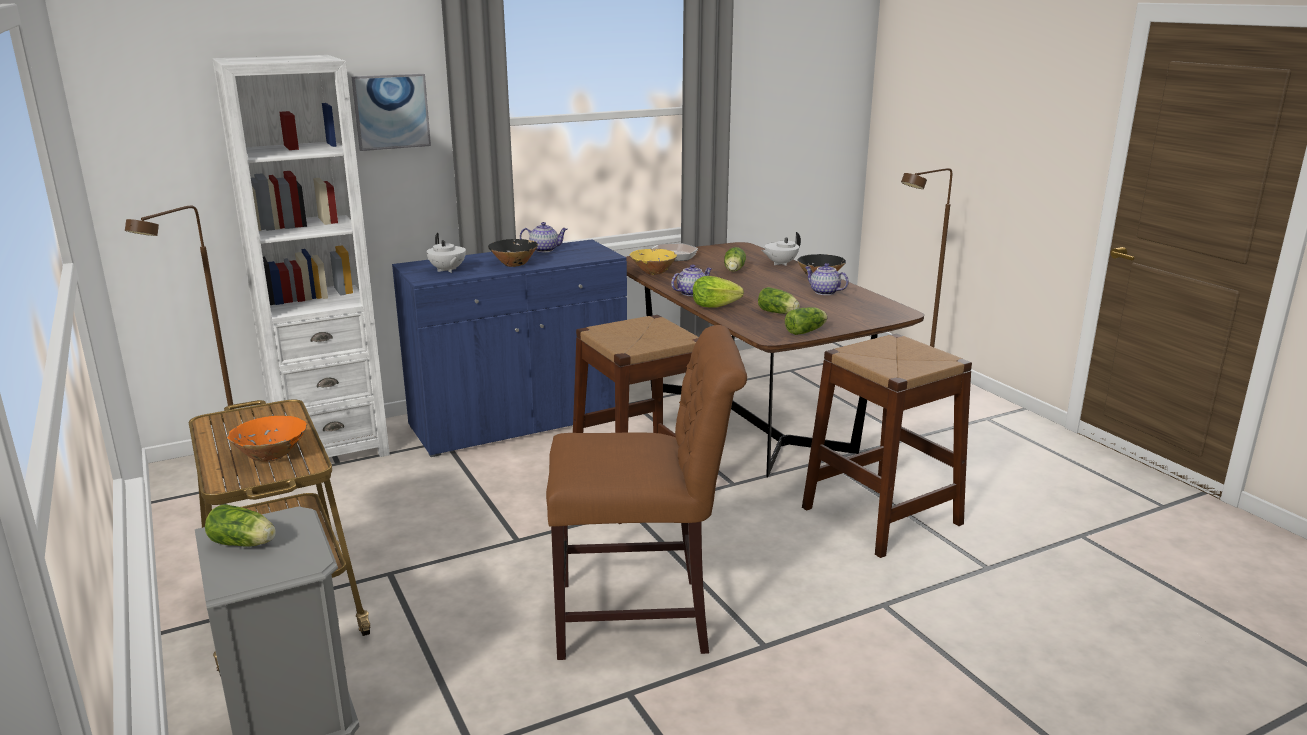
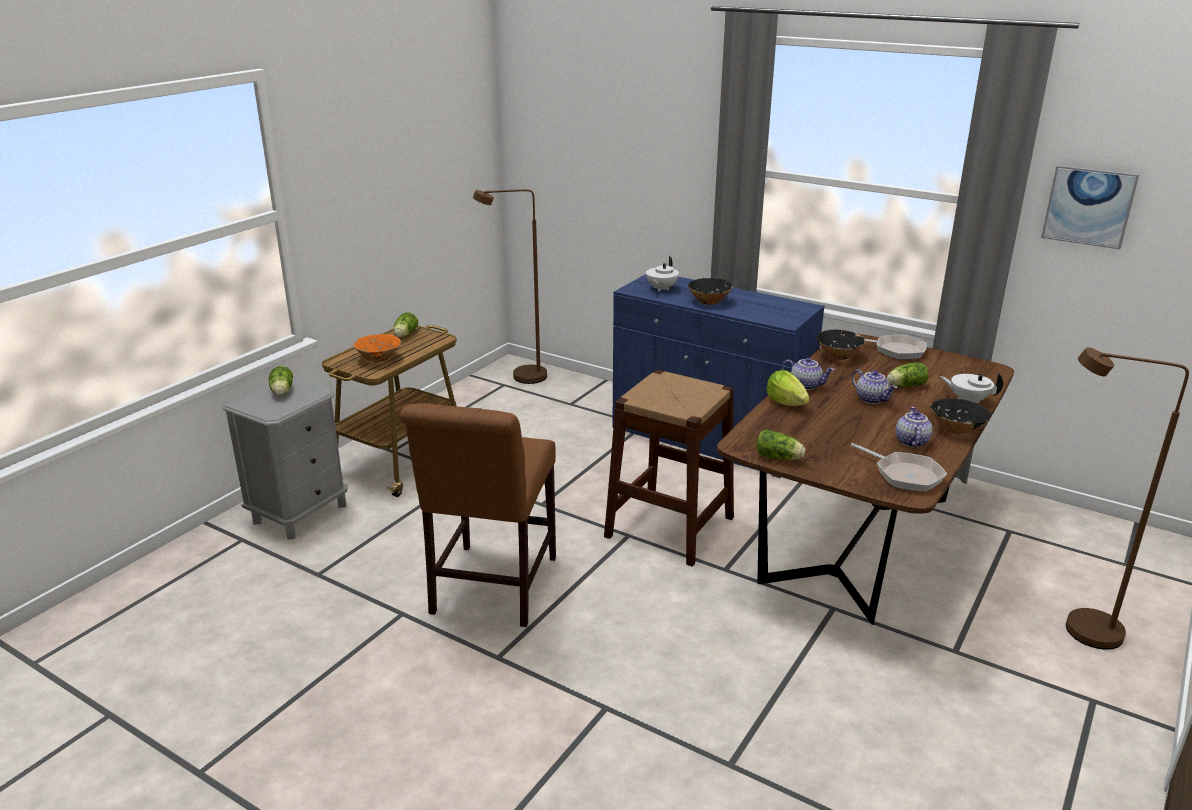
camera: 60 degrees right, 5 degrees up
(330, 448) = (586, 393): white bookcase -> none
(391, 111) = (684, 147): picture -> picture (1088, 206)
(544, 250) = (763, 299): teapot -> teapot (872, 399)
(642, 617) = (490, 589): brown chair -> brown chair turned 45 degrees clockwise
(653, 272) = (838, 356): yellow bowl -> black bowl
(778, 313) = (812, 434): lettuce -> lettuce (405, 335)
(871, 307) = (904, 475): none -> frying pan
(881, 515) = (760, 670): brown stool -> none

